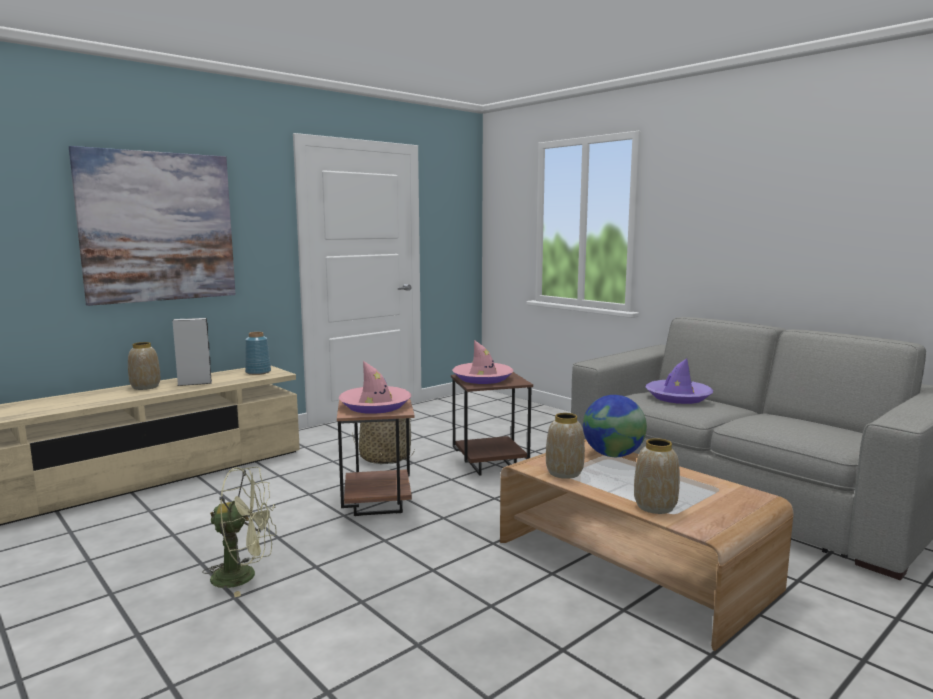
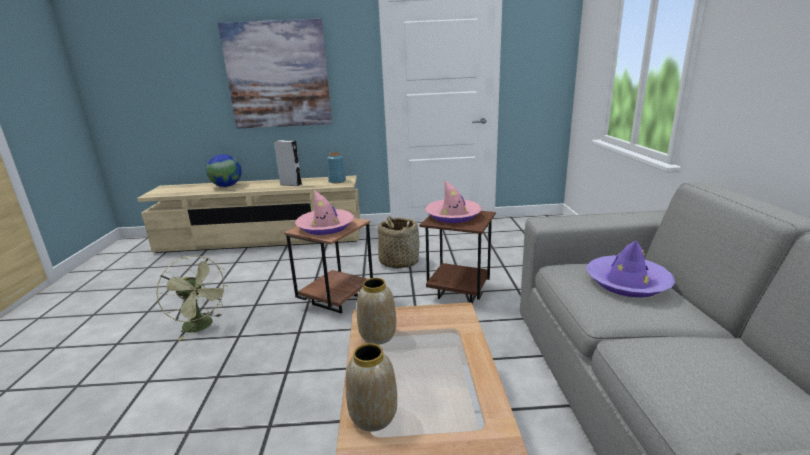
camera: 40 degrees right, 10 degrees up
(146, 387) = (265, 183): vase -> none
(613, 455) = (457, 332): globe -> globe (227, 186)

